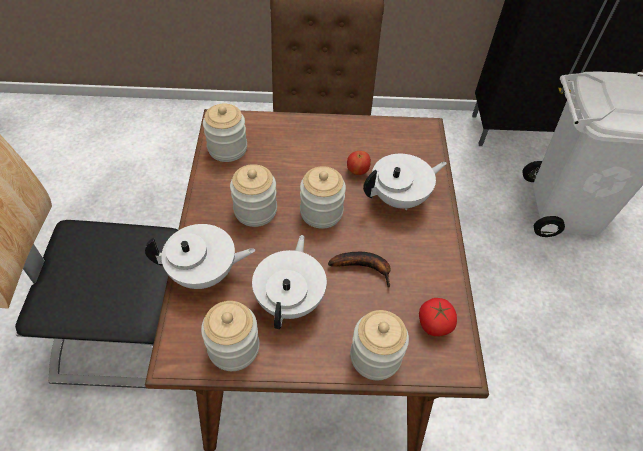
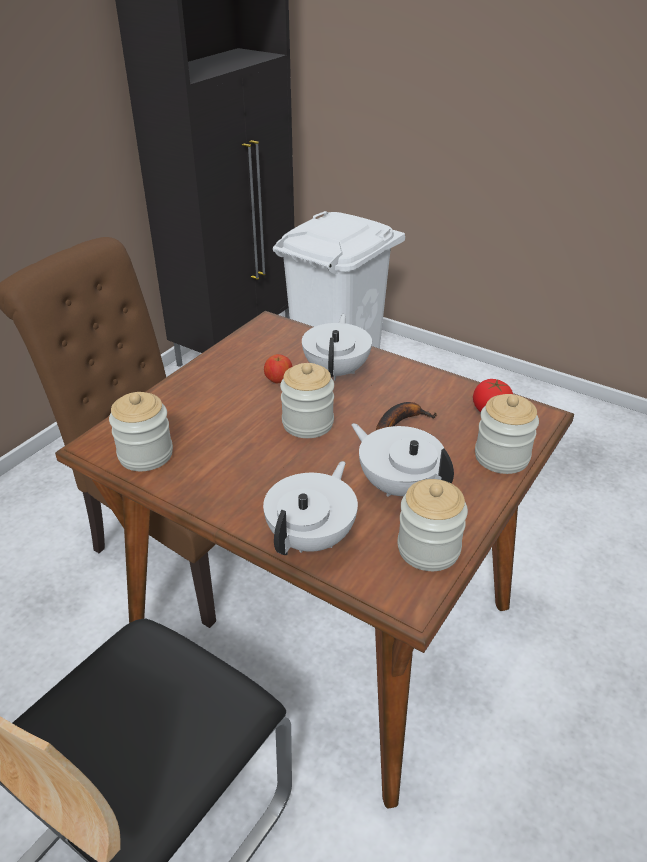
camera: 55 degrees left, 15 degrees down
(255, 210) = (260, 467): jar -> none

